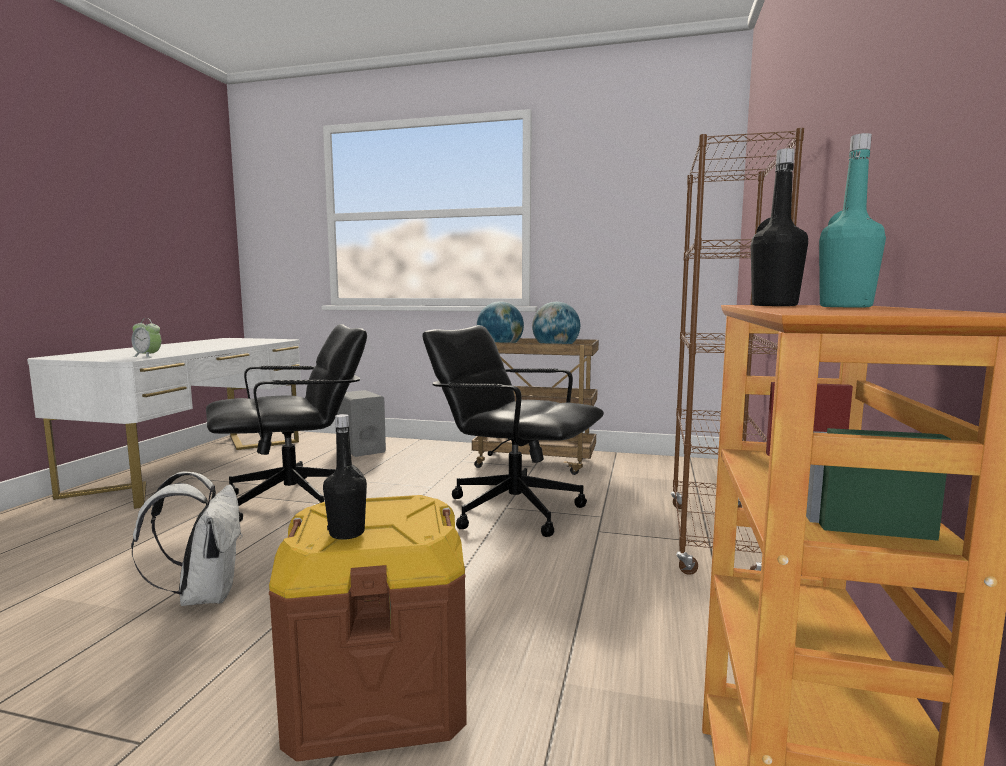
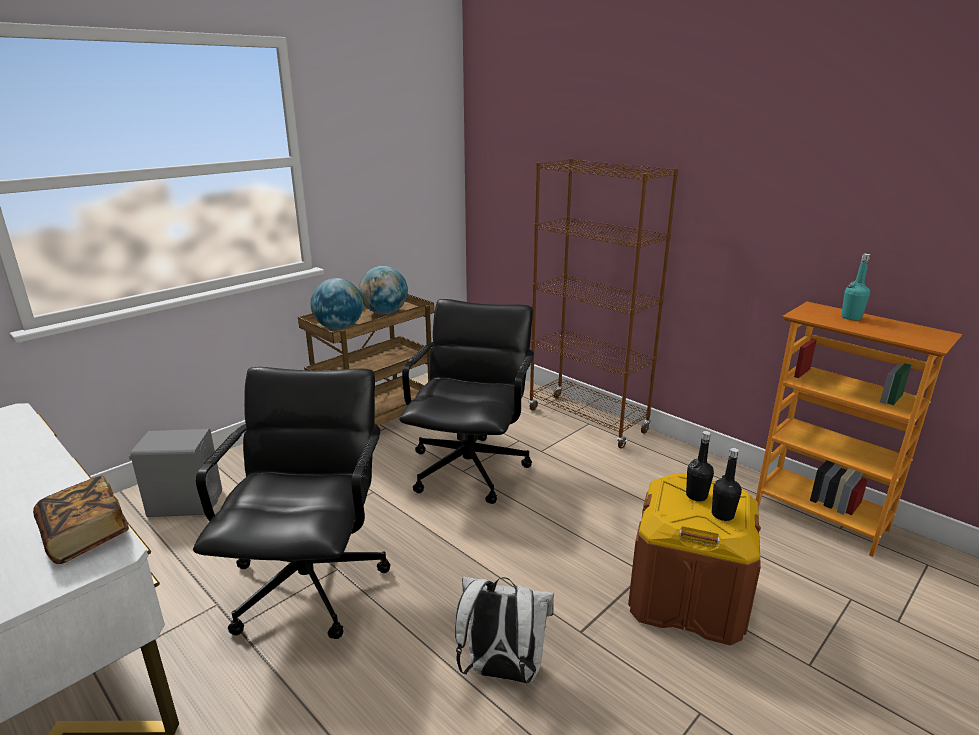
camera: 60 degrees left, 15 degrees up
(147, 356) = (86, 535): alarm clock -> book
(513, 509) = (470, 469): black office chair -> black office chair turned 135 degrees clockwise
(774, 305) = (824, 319): black bottle -> black bottle (696, 496)

